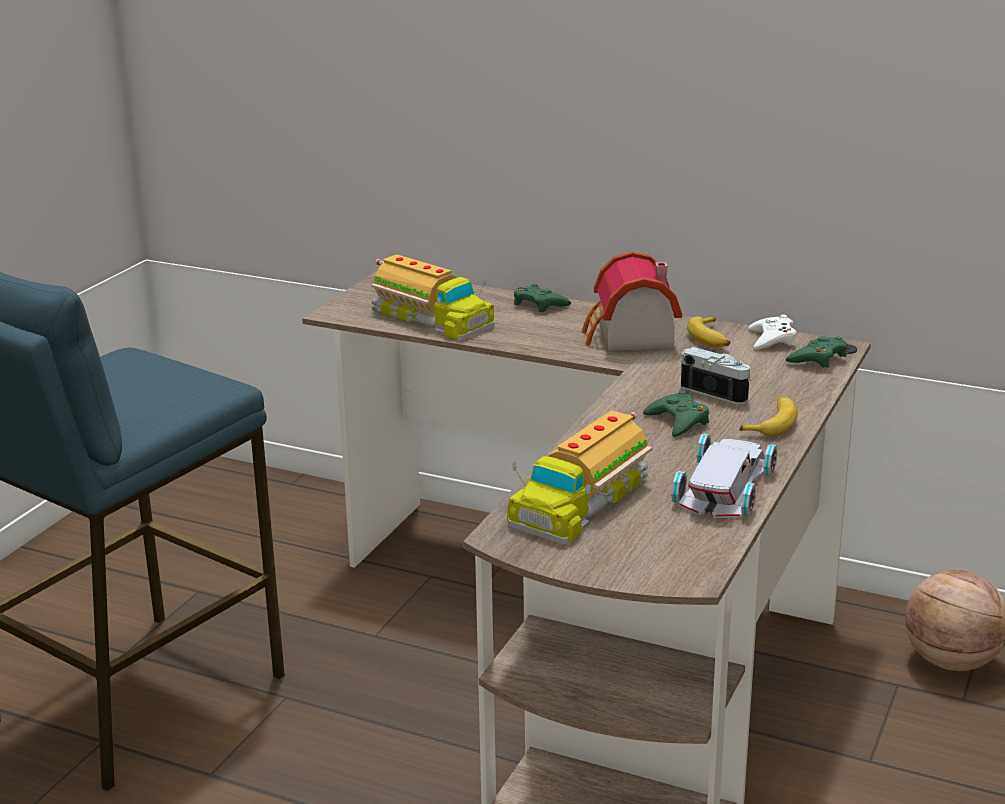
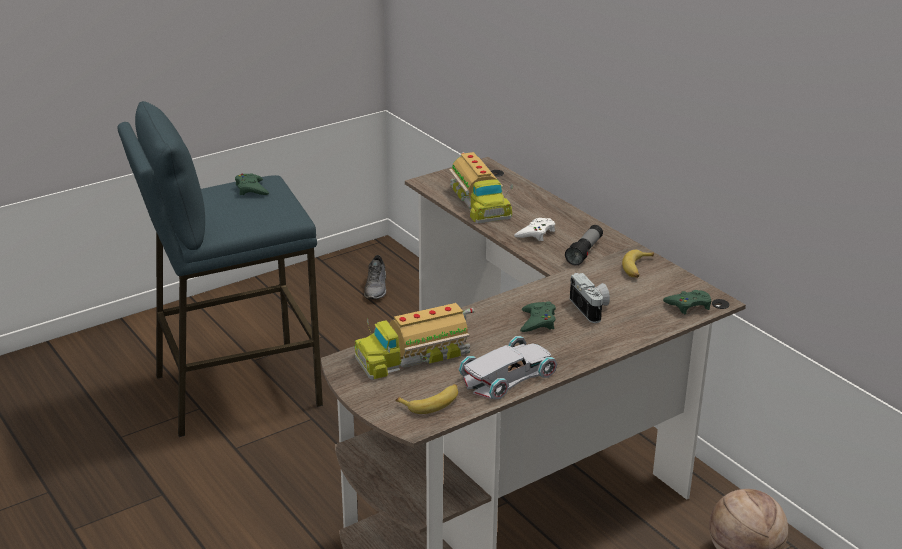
camera: 30 degrees right, 5 degrees up
(216, 511) = (376, 288): none -> grey shoe
(539, 304) = (557, 210): green game controller -> green game controller (251, 189)
(630, 337) = (584, 252): toy house -> flashlight
(771, 423) = (595, 342): banana -> banana (431, 402)
(772, 339) = (678, 281): white game controller -> white game controller (536, 233)

